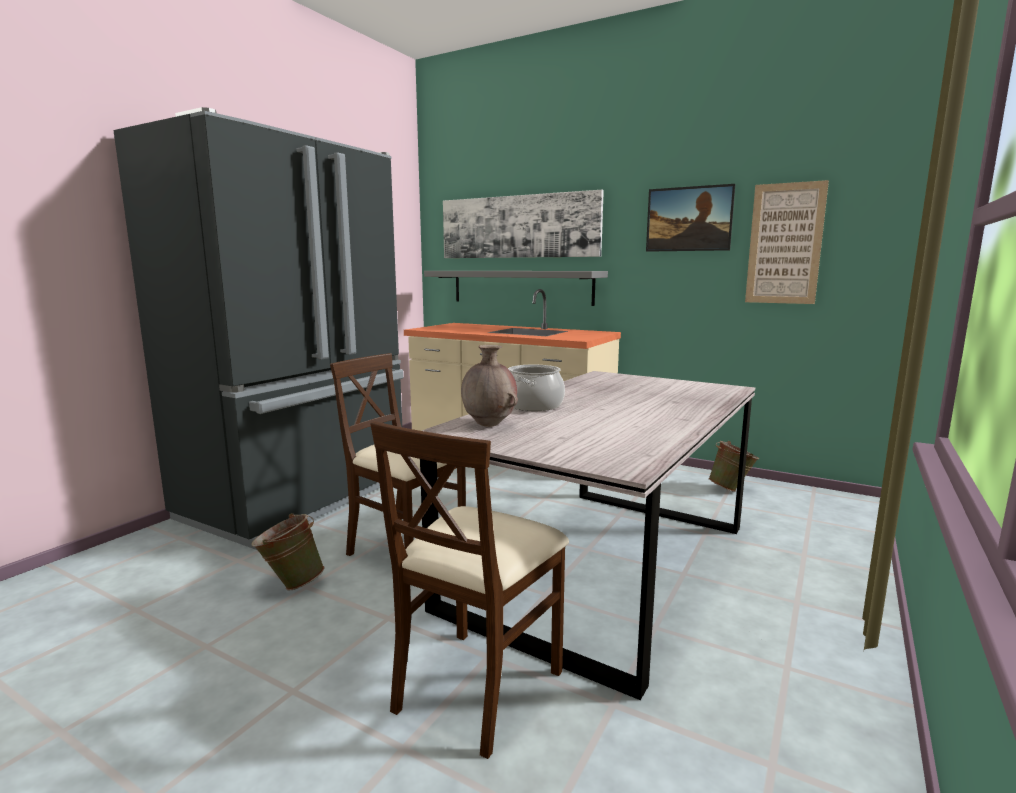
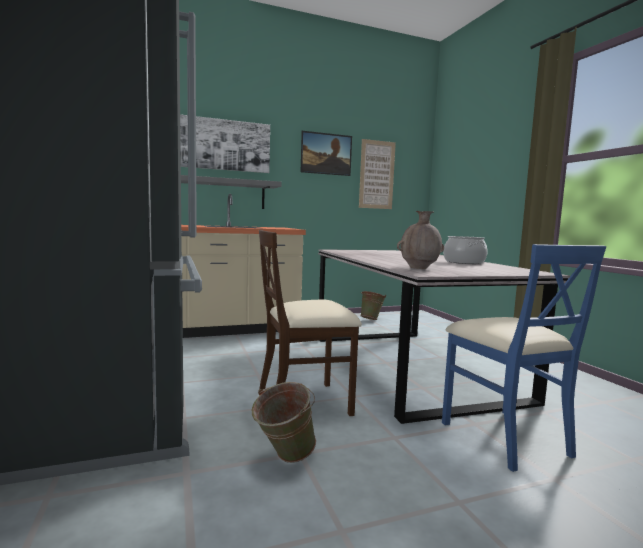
camera: 50 degrees left, 5 degrees down
(477, 686) = (504, 437): beige chair -> blue chair
(534, 405) = (387, 261): cooking pot -> cooking pot (464, 262)

